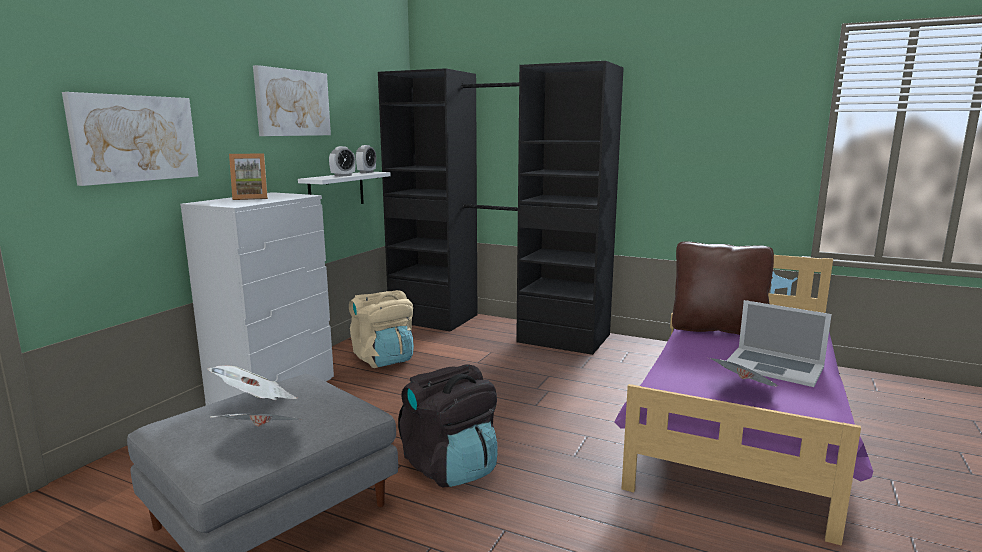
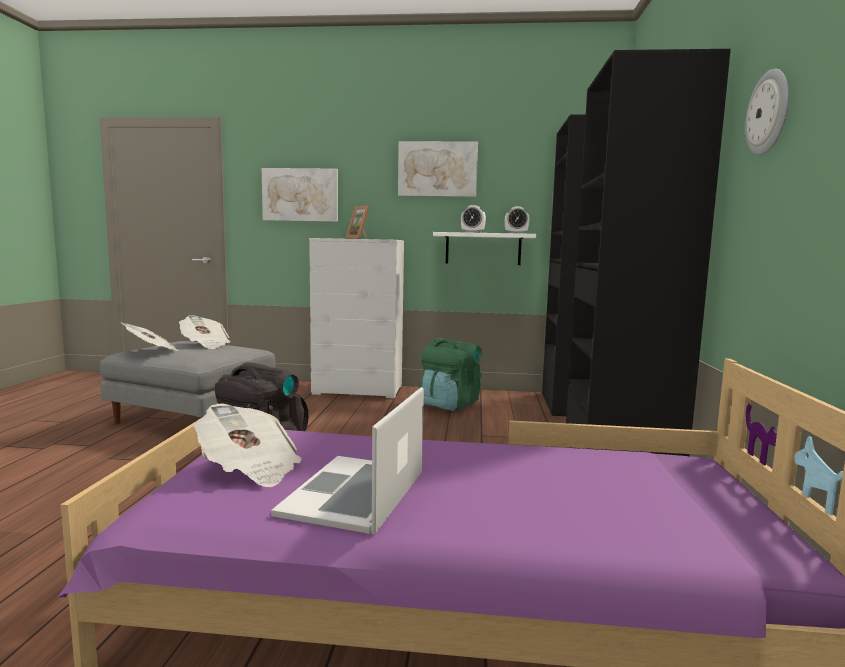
camera: 70 degrees right, 5 degrees down
(383, 359) = (449, 405): beige backpack -> green backpack
(667, 115) = (769, 113): none -> wall clock
(717, 329) = (519, 462): brown pillow -> none

